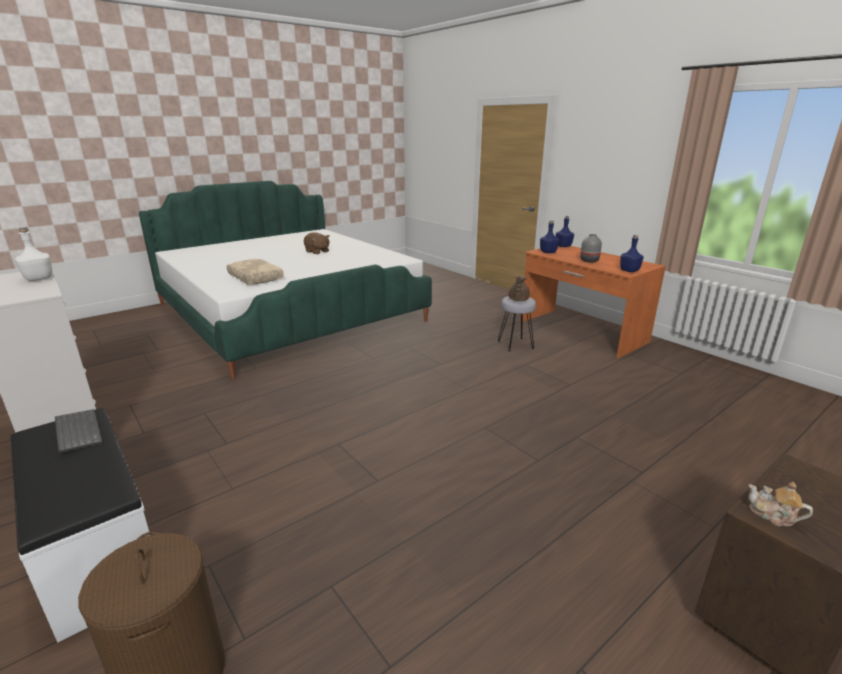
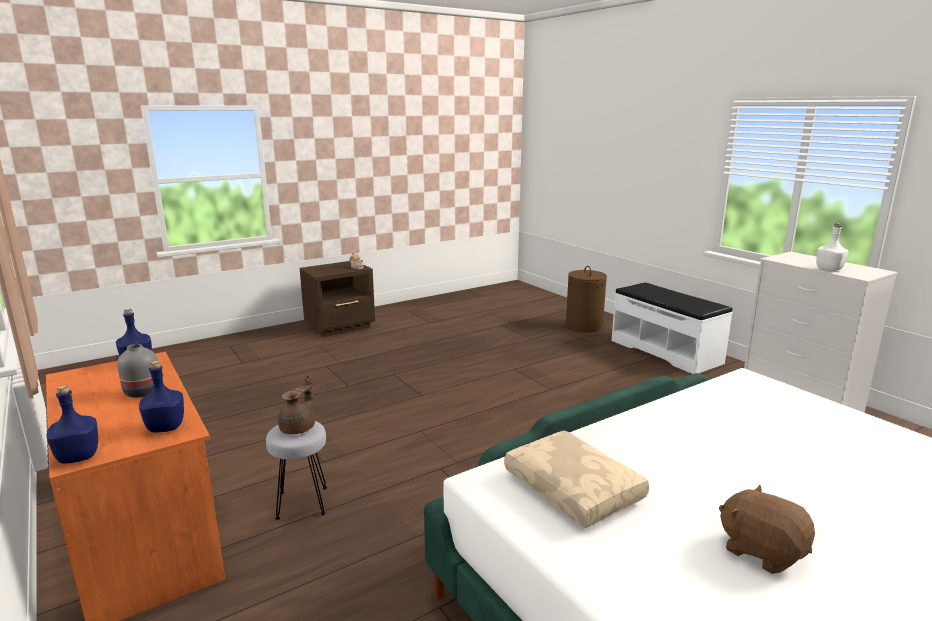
camera: 175 degrees left, 5 degrees down
(76, 432) = (692, 305): keyboard -> none
(254, 278) = (765, 416): beige pillow -> beige pillow (575, 489)

